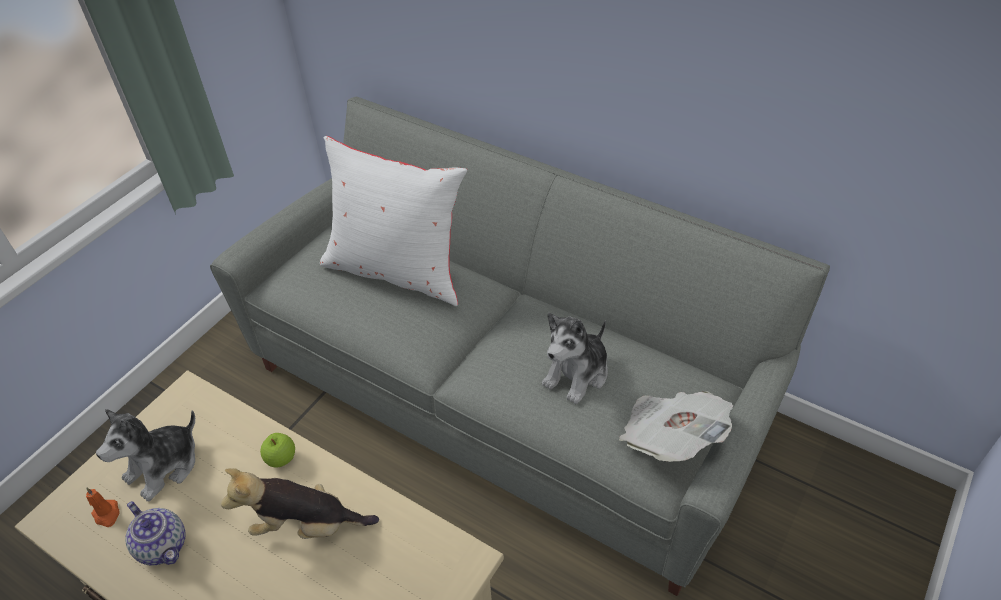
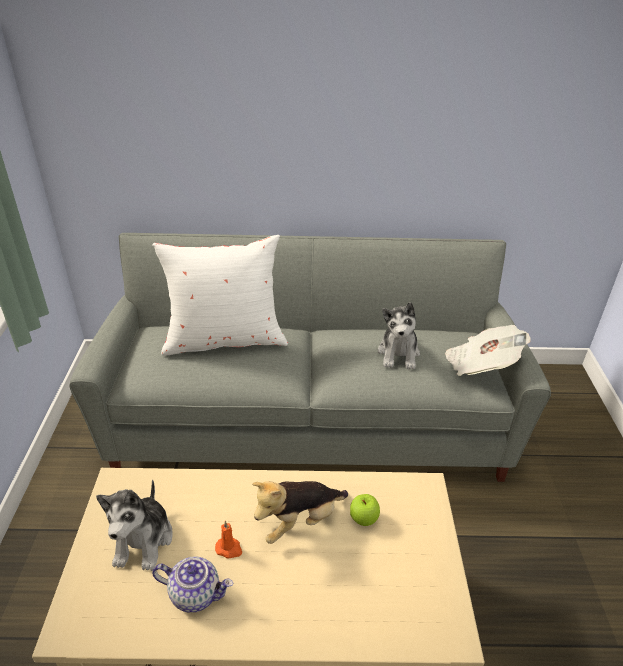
camera: 35 degrees left, 10 degrees down
(107, 514) = (121, 599): orange candle -> orange candle (229, 549)
(281, 459) = (239, 490): apple -> apple (363, 519)

